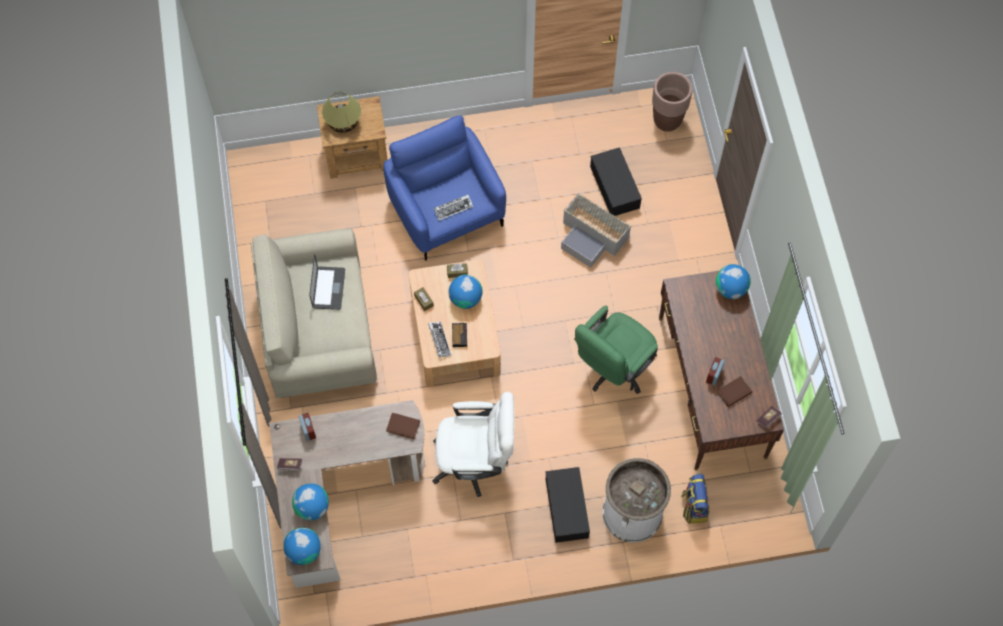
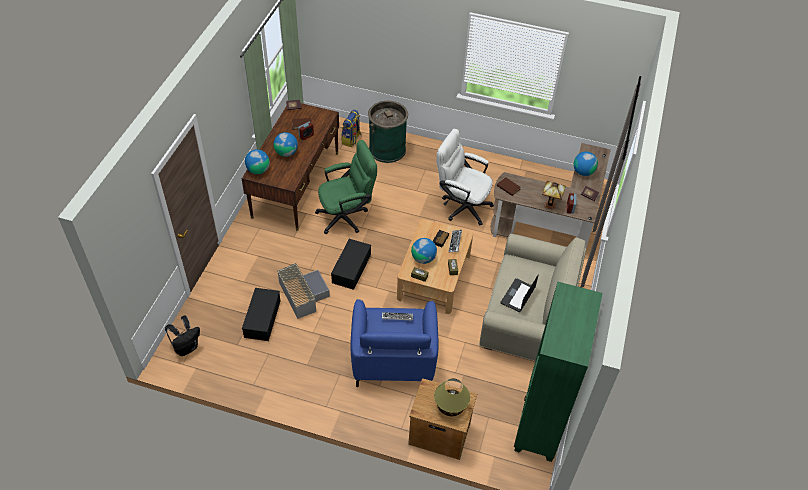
camera: 155 degrees left, 15 degrees down
(258, 211) = (539, 423): none -> green bookcase
(304, 551) = (596, 155): globe -> globe (286, 153)
(335, 424) = (550, 205): none -> table lamp
(567, 509) = (422, 165): black storage box -> black storage box (351, 268)
(632, 513) = (387, 149): white trash can -> green trash can
(667, 121) = (187, 348): brown planter -> black backpack

